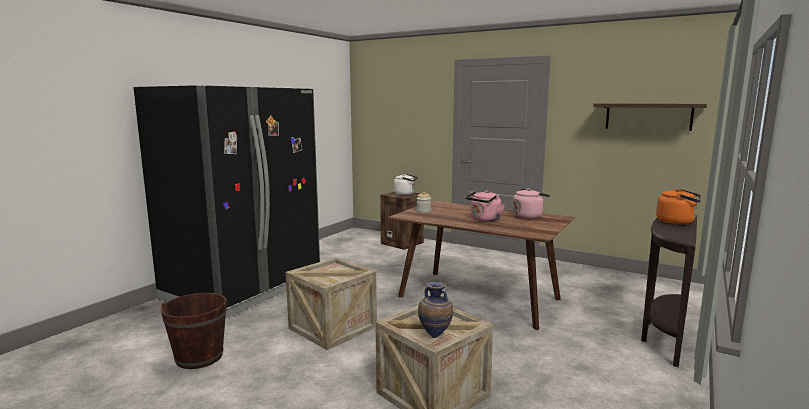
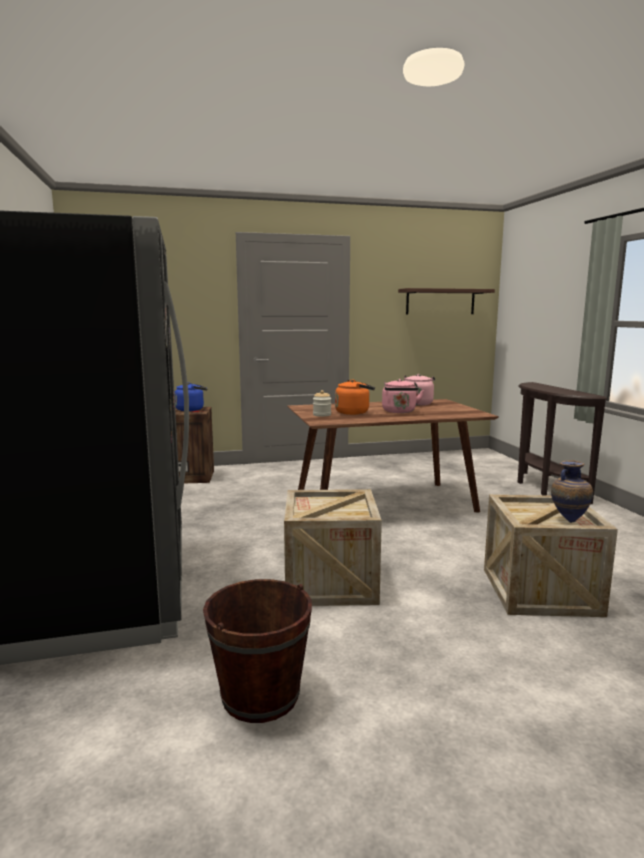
camera: 45 degrees left, 0 degrees up
(405, 194) = (191, 409): white kettle -> blue kettle
(677, 222) = (545, 387): orange kettle -> orange kettle (354, 412)

